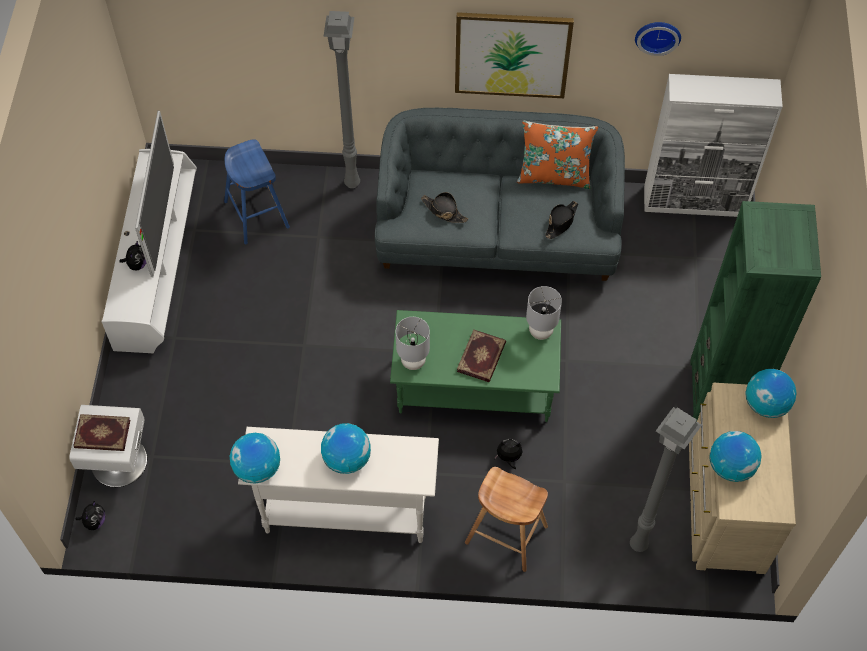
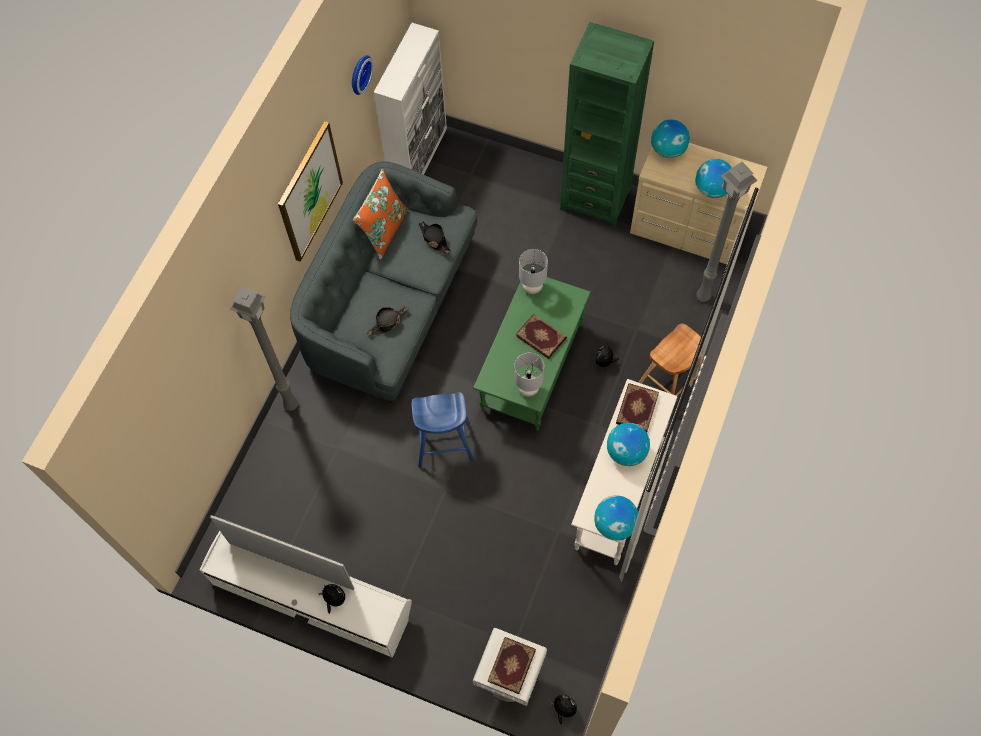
camera: 70 degrees left, 5 degrees up
(257, 214) = (291, 495): blue stool -> blue stool (444, 443)
(403, 456) = (636, 408): none -> book

